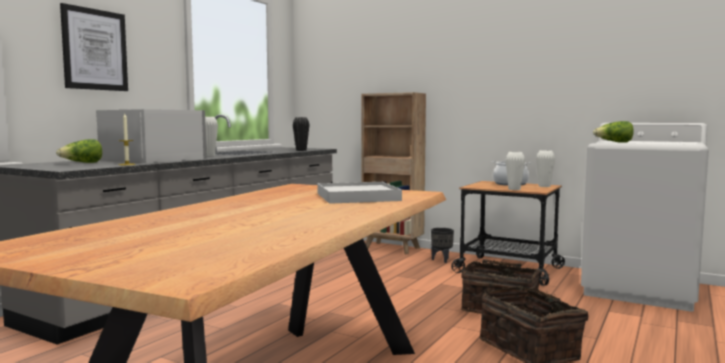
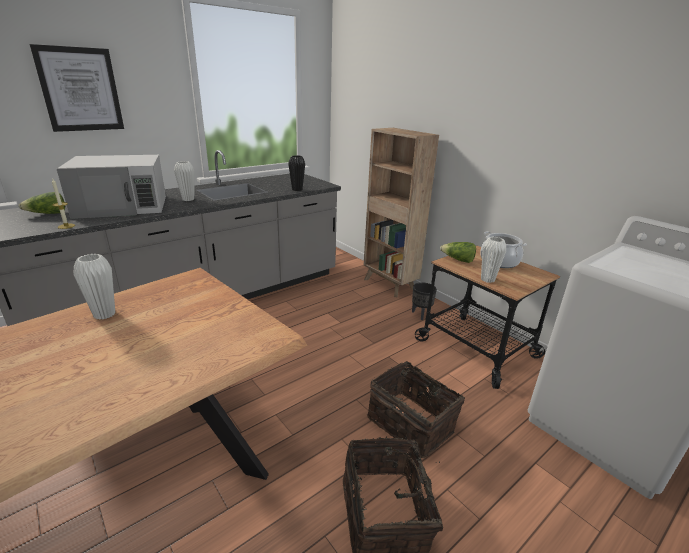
camera: 20 degrees right, 20 degrees up
(152, 159) = (123, 206): white microwave -> white microwave turned 105 degrees clockwise
(358, 197) = (184, 339): white tray -> none
(544, 186) = (534, 276): white vase -> white vase (104, 314)
(614, 142) = (615, 268): lettuce -> lettuce (458, 260)

